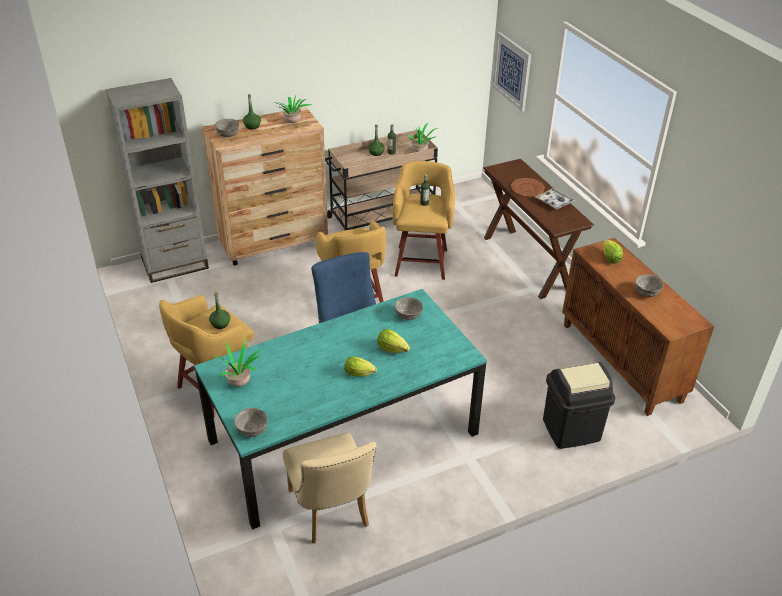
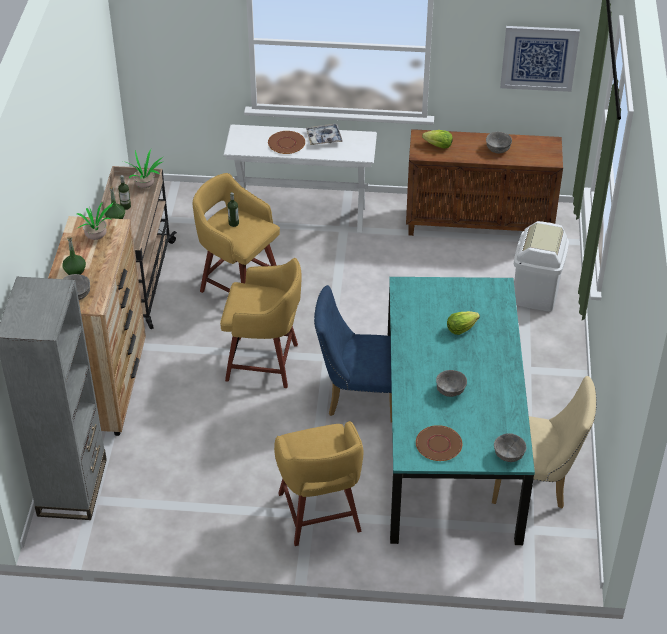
camera: 60 degrees left, 5 degrees up
(220, 324) = (320, 441): green bottle -> none
(239, 382) = (439, 444): potted plant -> brown plate
(360, 374) = (480, 360): lettuce -> none
(408, 316) = (422, 301): grey bowl -> grey bowl (450, 391)
(512, 71) = (162, 46): picture -> picture (539, 58)
(526, 262) = (302, 215): brown console table -> white console table
(571, 430) = (536, 294): black trash can -> white trash can

